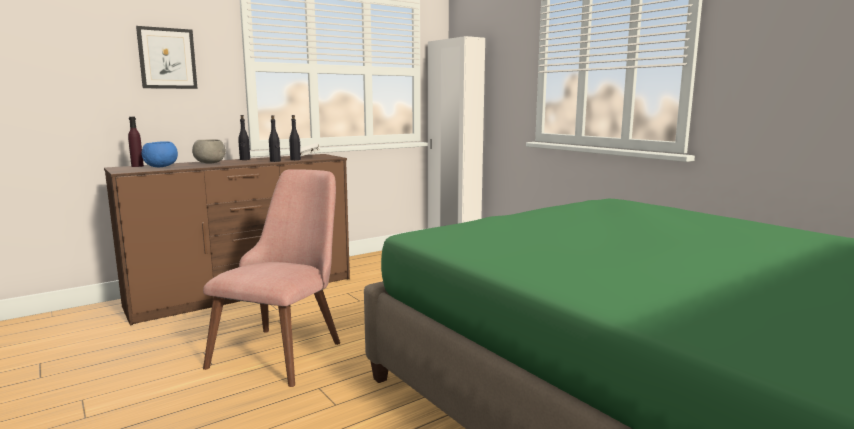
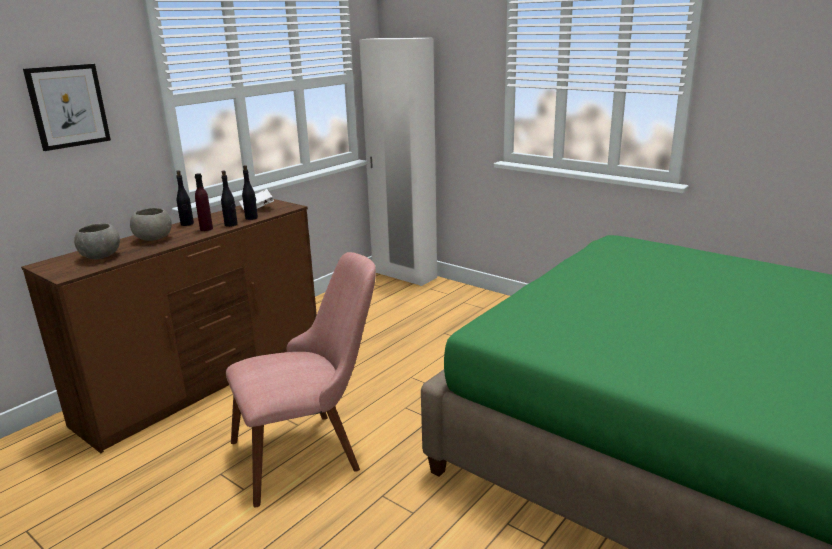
camera: 15 degrees left, 10 degrees up
(137, 166) = (65, 258): purple bottle -> purple bottle (206, 229)
(161, 167) = (101, 256): blue bowl -> grey bowl
(285, 348) = (311, 450): pink chair -> pink chair turned 60 degrees clockwise

